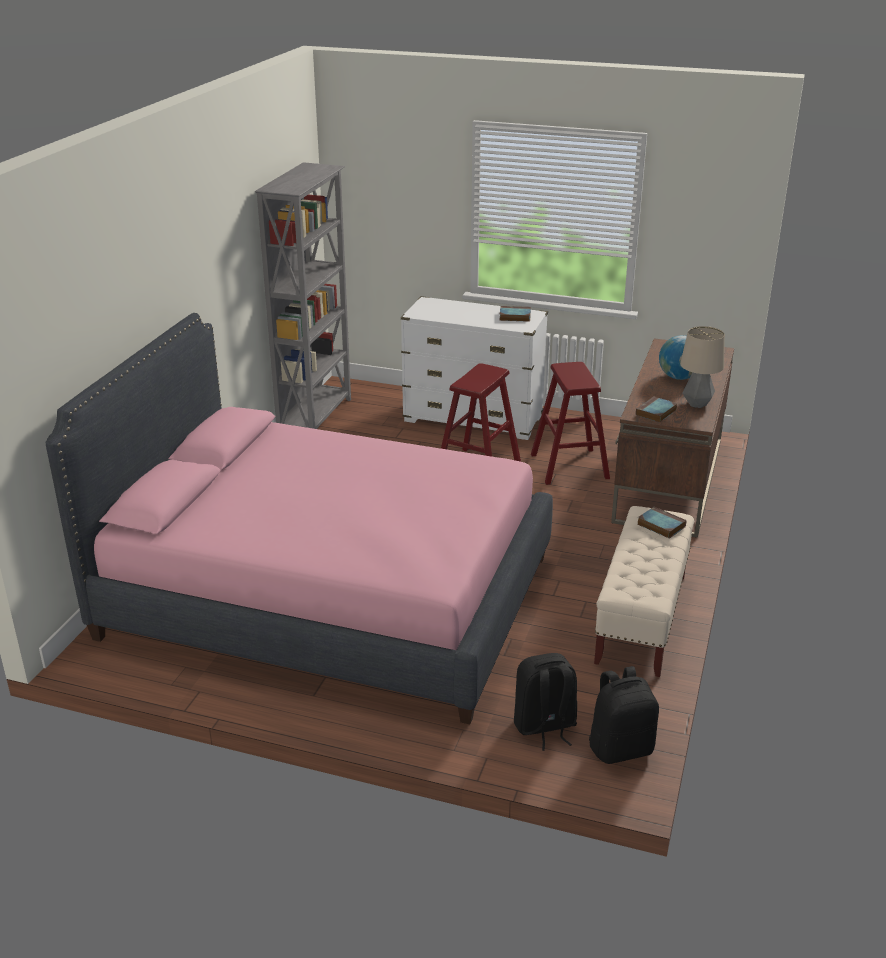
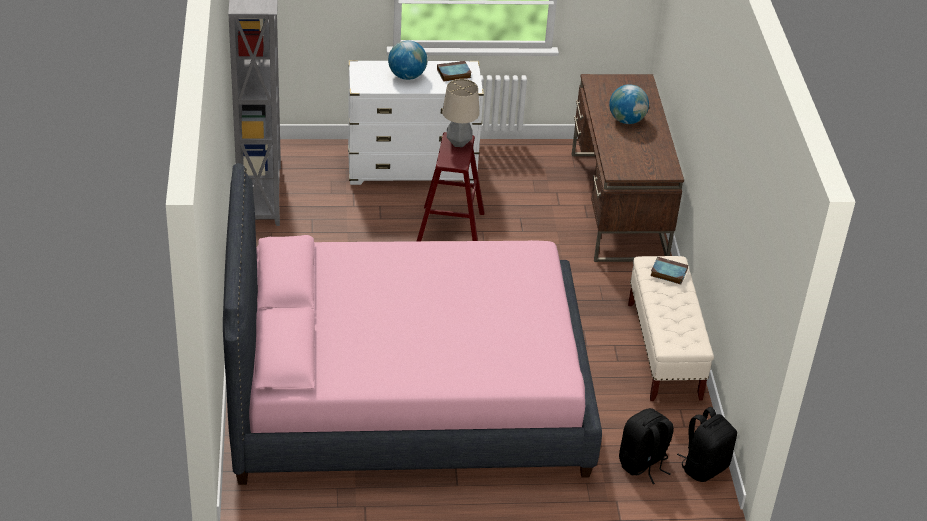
camera: 25 degrees left, 10 degrees up
(466, 312) = (407, 76): none -> globe
(569, 466) = (527, 206): red stool -> none
(656, 413) = (630, 167): book -> none
(696, 404) = (656, 149): table lamp -> table lamp (458, 143)

